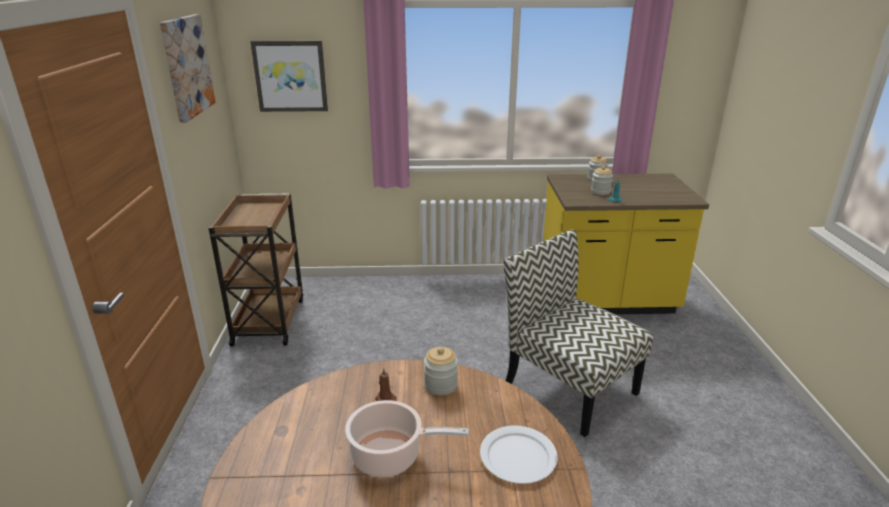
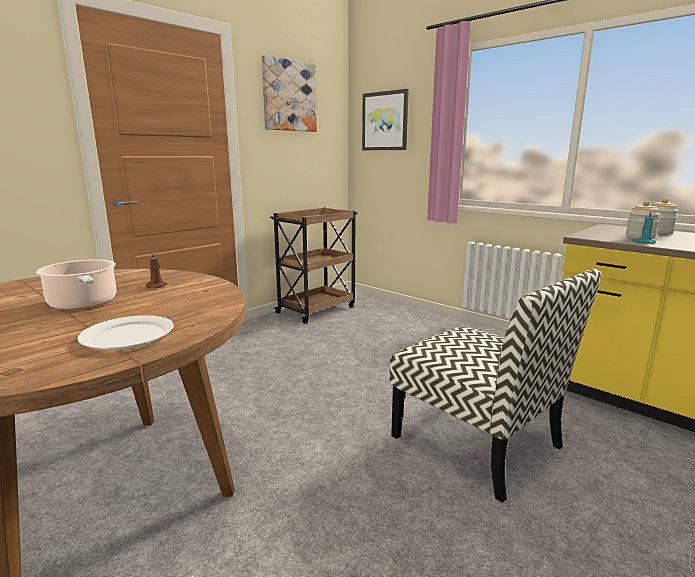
camera: 45 degrees right, 10 degrees down
(440, 385) = (201, 292): jar -> none
(568, 387) = (478, 442): chair -> chair turned 135 degrees clockwise

